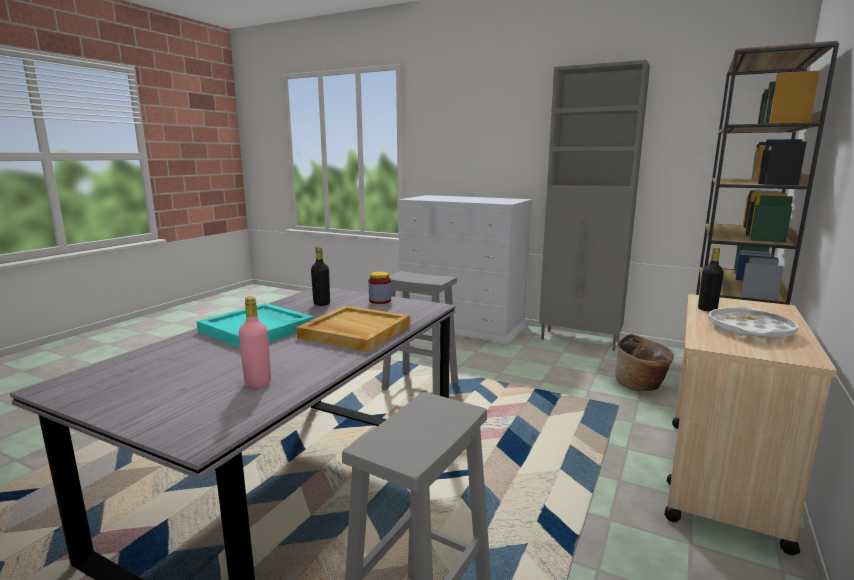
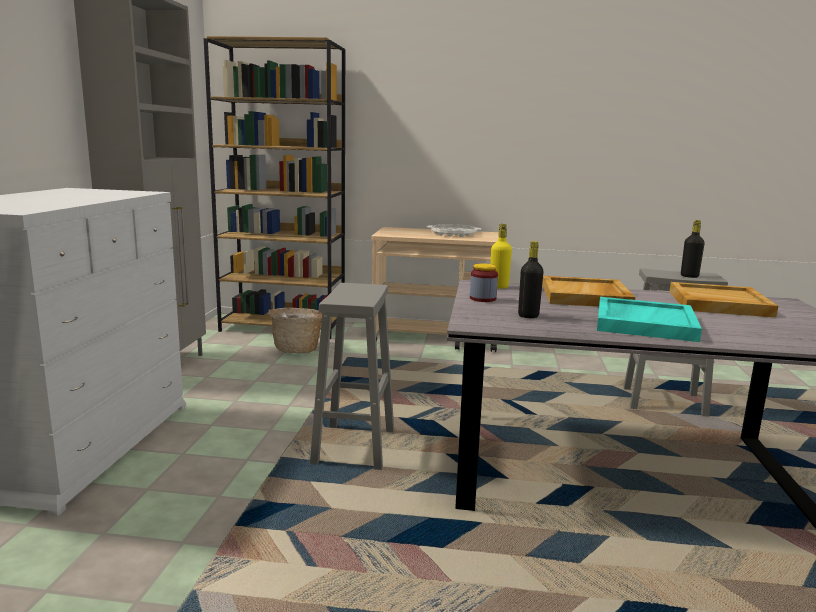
camera: 110 degrees left, 0 degrees up
(258, 382) = (718, 304): pink bottle -> beige tray
(415, 311) = (498, 287): none -> yellow bottle
(707, 309) = (414, 235): black bottle -> black bottle (689, 276)

